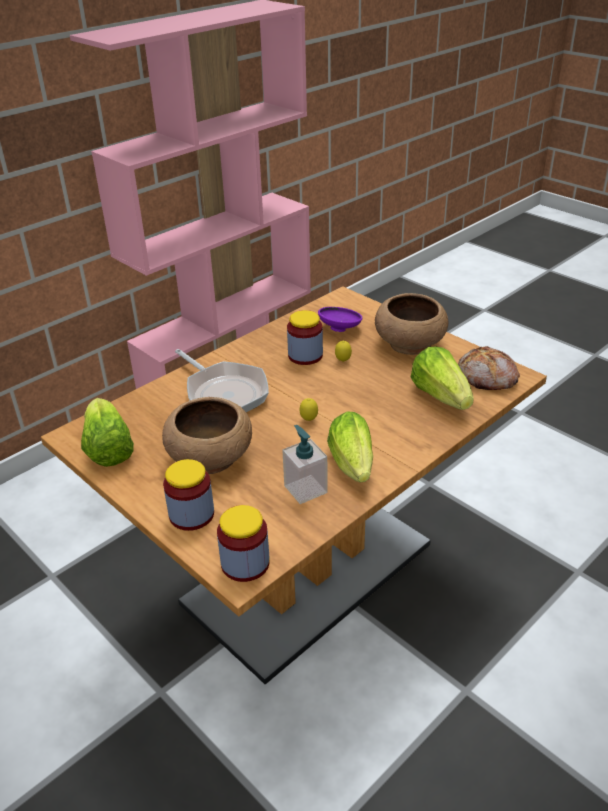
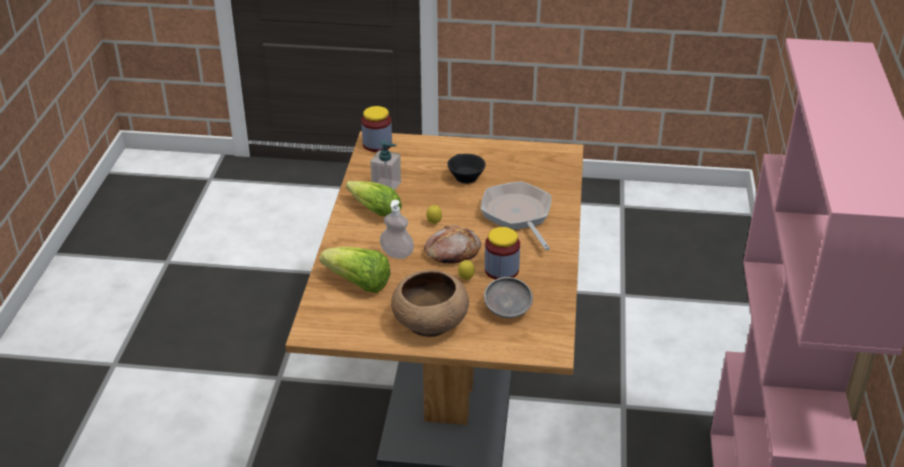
camera: 140 degrees right, 0 degrees up
(108, 449) = (531, 155): lettuce -> none
(191, 515) = (433, 149): jar -> none
(211, 457) = (464, 177): brown bowl -> black cup
(224, 392) = (518, 215): frying pan -> frying pan turned 60 degrees clockwise
(340, 329) = (507, 310): purple bowl -> grey bowl
(377, 407) = (397, 253): none -> soap dispenser
(487, 378) = (334, 318): bread -> bread (452, 252)

